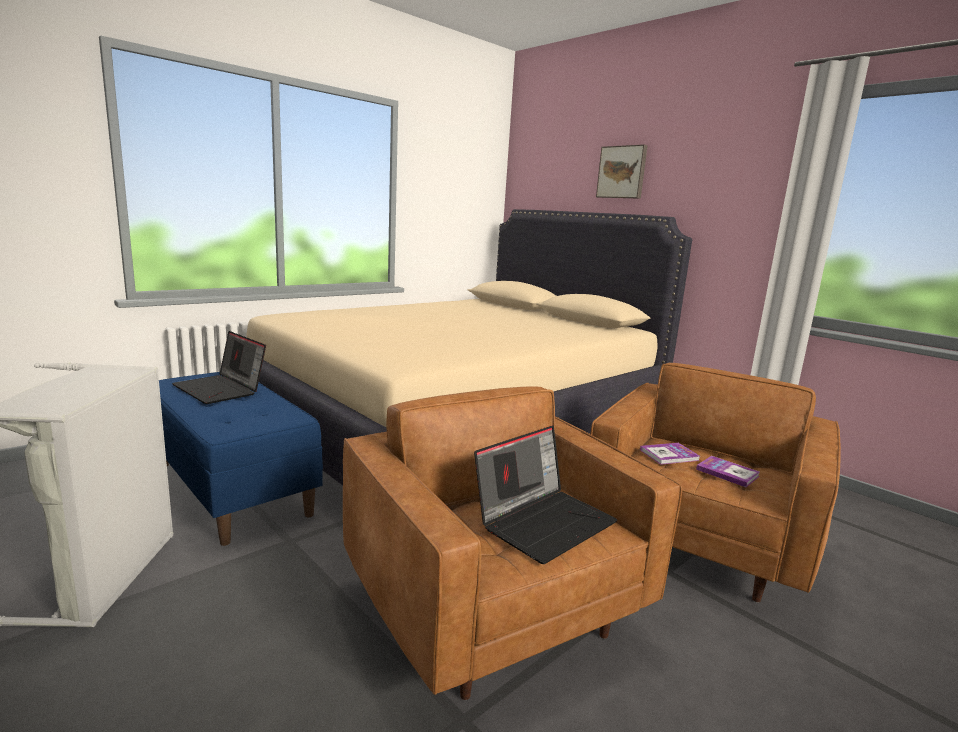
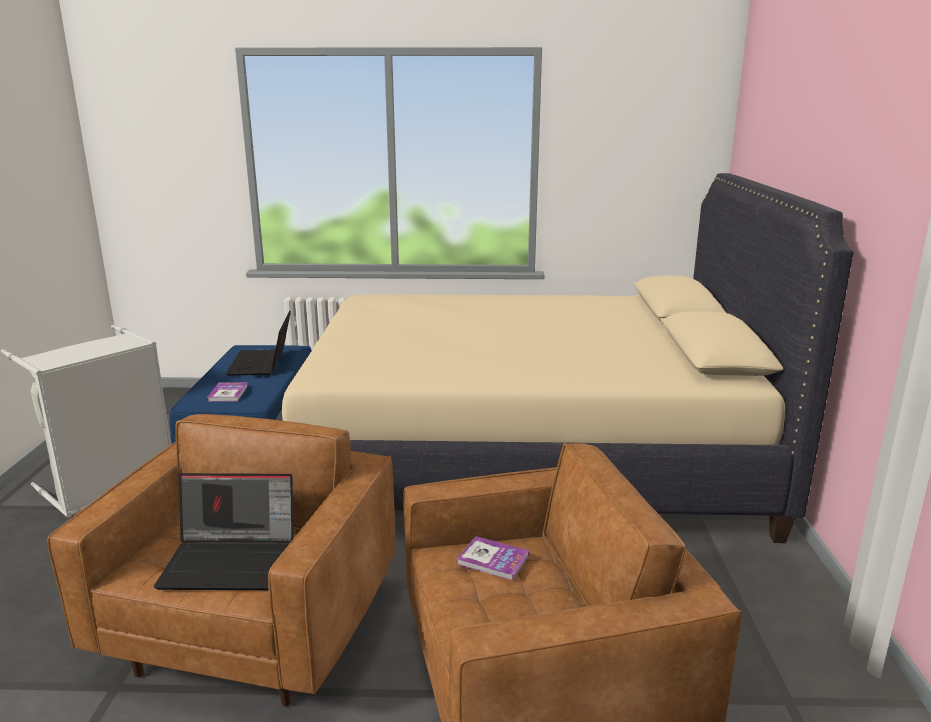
camera: 45 degrees right, 5 degrees up
(622, 172) = (816, 128): picture -> none
(727, 473) = (506, 607): book -> book (228, 393)

